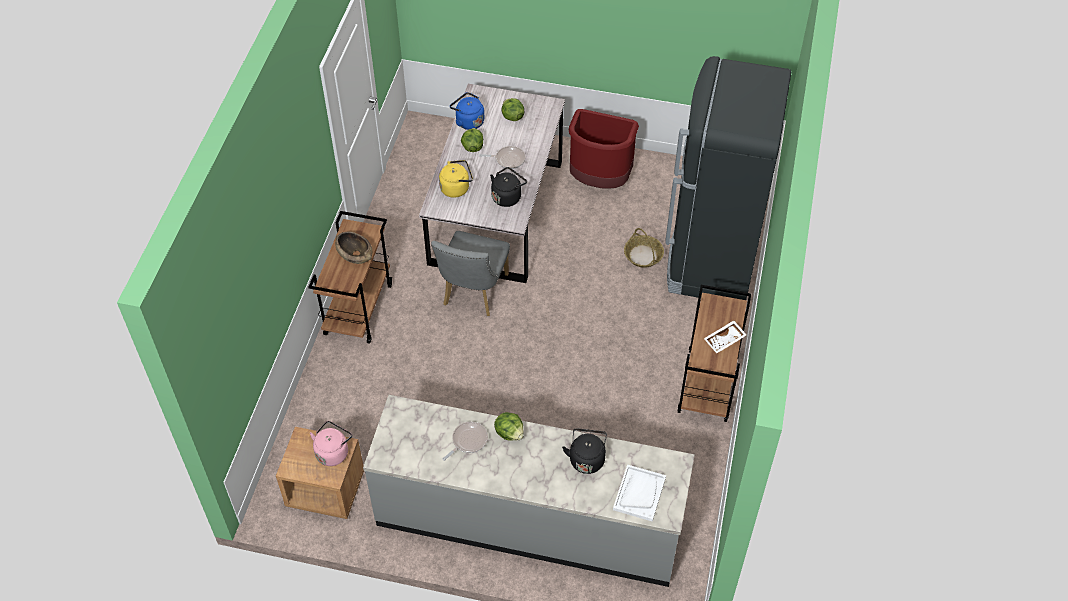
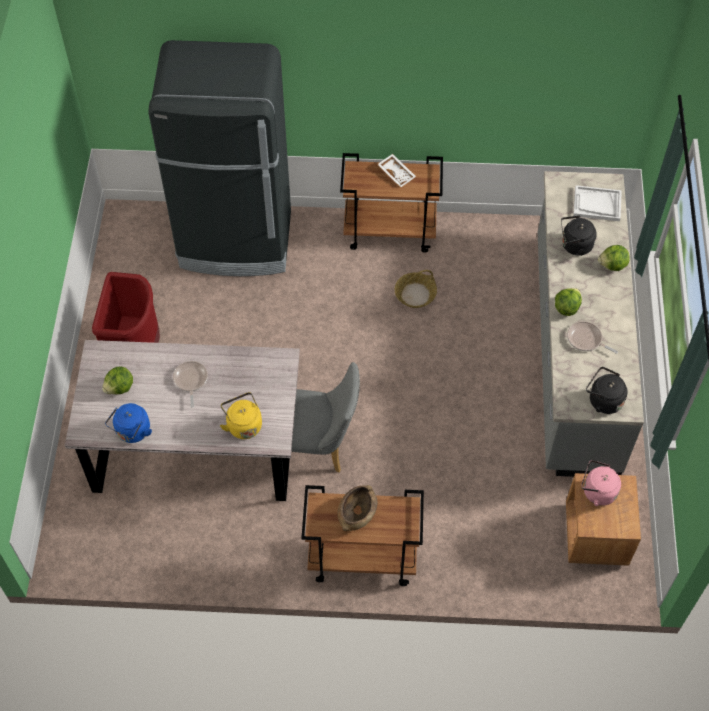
camera: 100 degrees left, 5 degrees up
(472, 147) = (175, 420): lettuce -> lettuce (612, 265)
(507, 196) = (248, 372): black kettle -> black kettle (603, 400)
(643, 255) = (239, 298): basket -> basket (415, 294)

